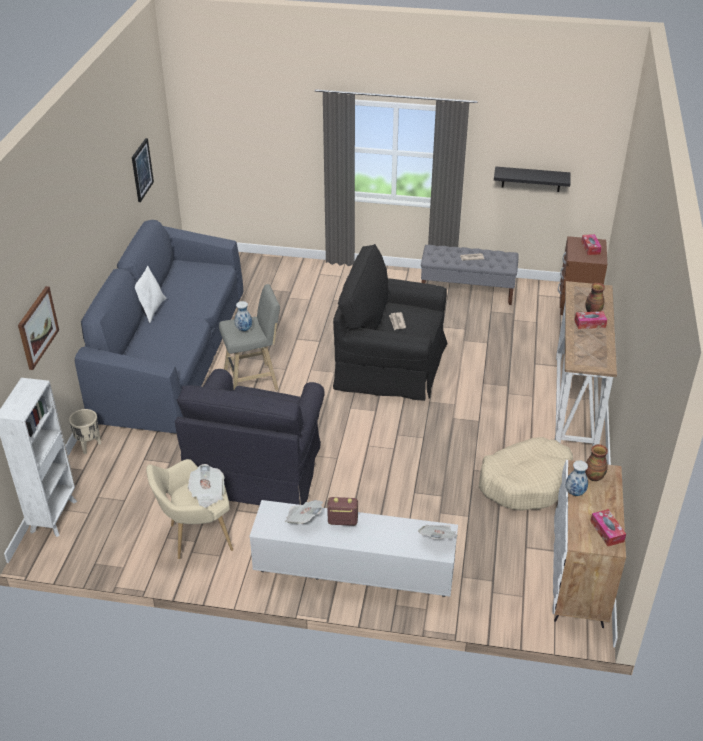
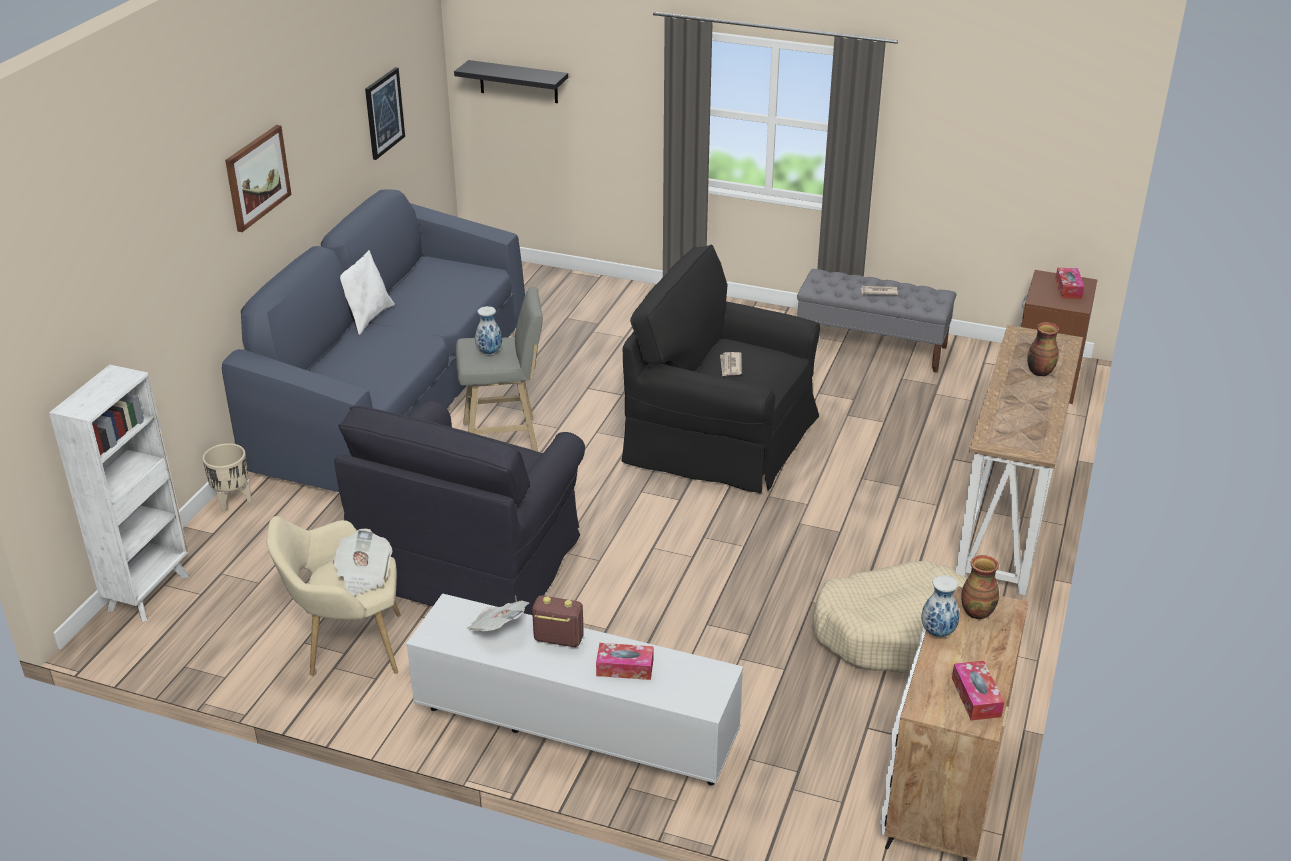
camera: 10 degrees right, 5 degrees down
(37, 327) = (153, 298): picture -> picture (257, 177)
(438, 538) = (704, 683): newspaper -> none
(531, 179) = (982, 174): black shelf -> black shelf (518, 82)
(590, 324) = (1030, 387): tissue box -> tissue box (625, 668)

